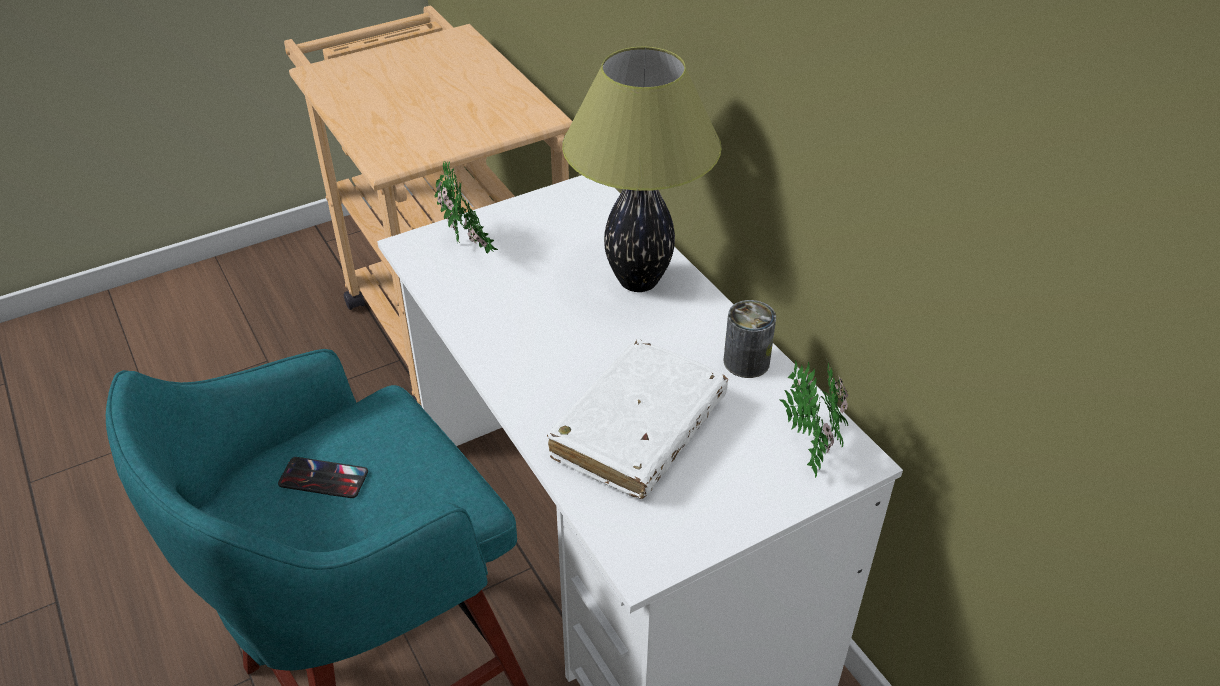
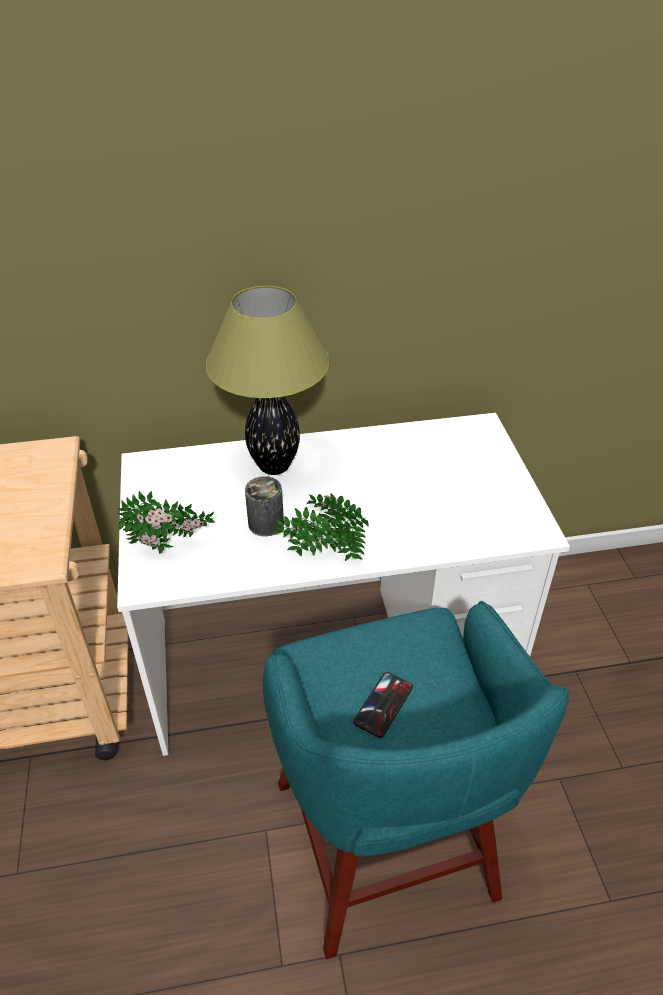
camera: 70 degrees left, 0 degrees up
(639, 430) = (425, 504): white book -> none
(746, 361) = (382, 441): can -> can (266, 523)
(808, 442) = (463, 438): potted plant -> potted plant (323, 554)

